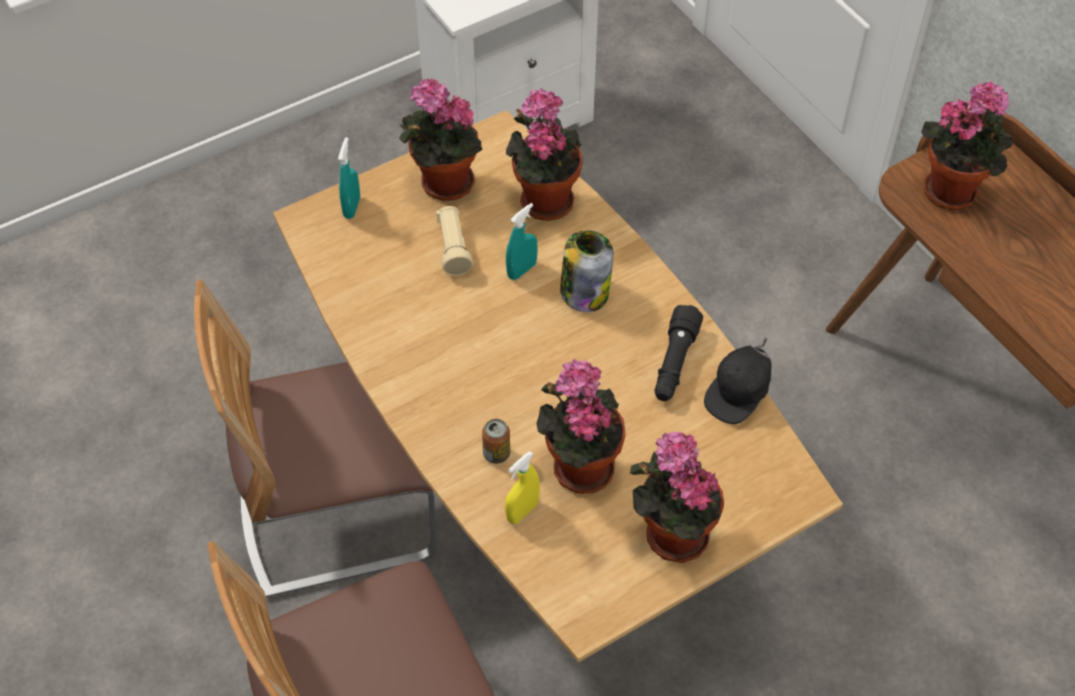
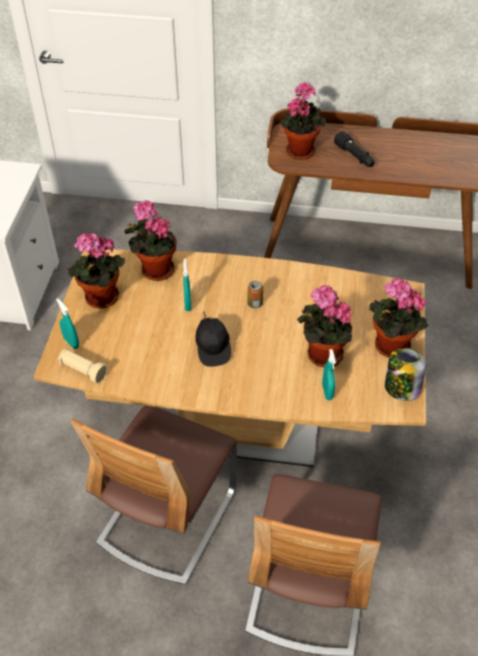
camera: 50 degrees left, 5 degrees down
(453, 248) = (145, 320): beige flashlight -> beige flashlight (83, 370)
(496, 453) = (285, 381): can -> can (255, 303)
(522, 511) = (327, 392): yellow spray bottle -> turquoise spray bottle
(584, 291) = (225, 291): jar -> jar (401, 388)
(674, 363) = (299, 287): black flashlight -> black flashlight (354, 156)
(739, 394) = (337, 278): black cap -> black cap (213, 348)

